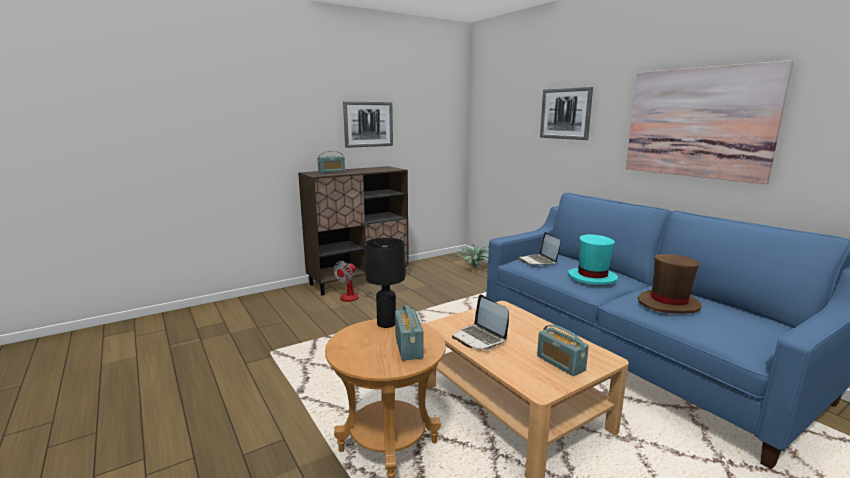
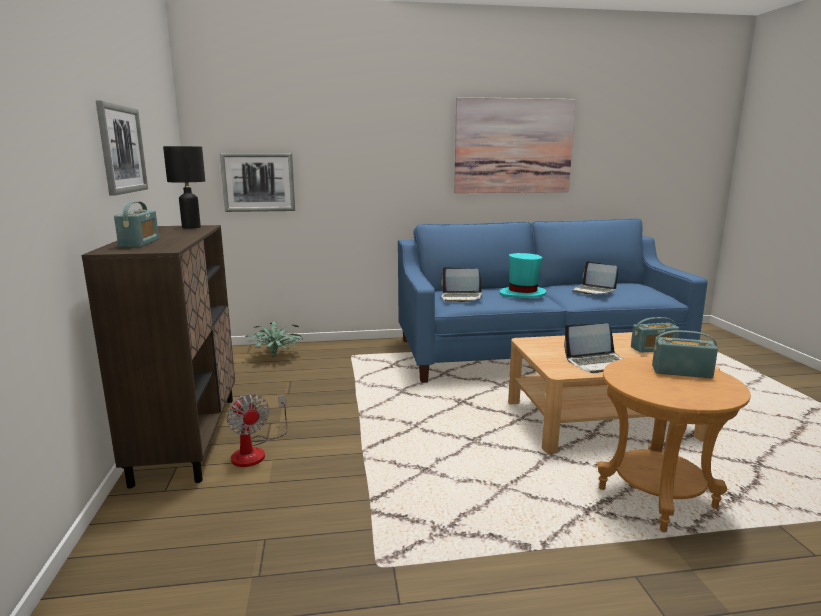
camera: 65 degrees left, 0 degrees up
(386, 323) = (619, 372): black table lamp -> black table lamp (191, 227)
(565, 113) = (370, 137): picture -> picture (258, 182)
(668, 304) = (593, 291): brown hat -> laptop

